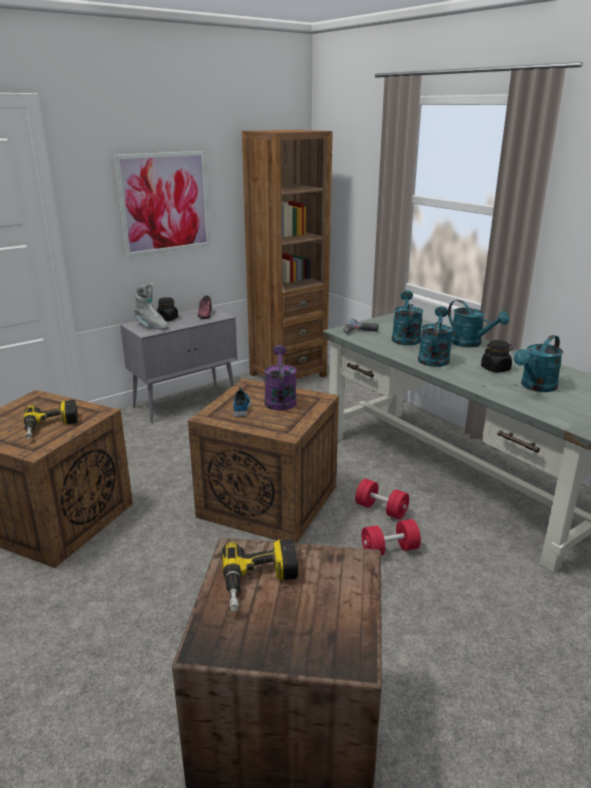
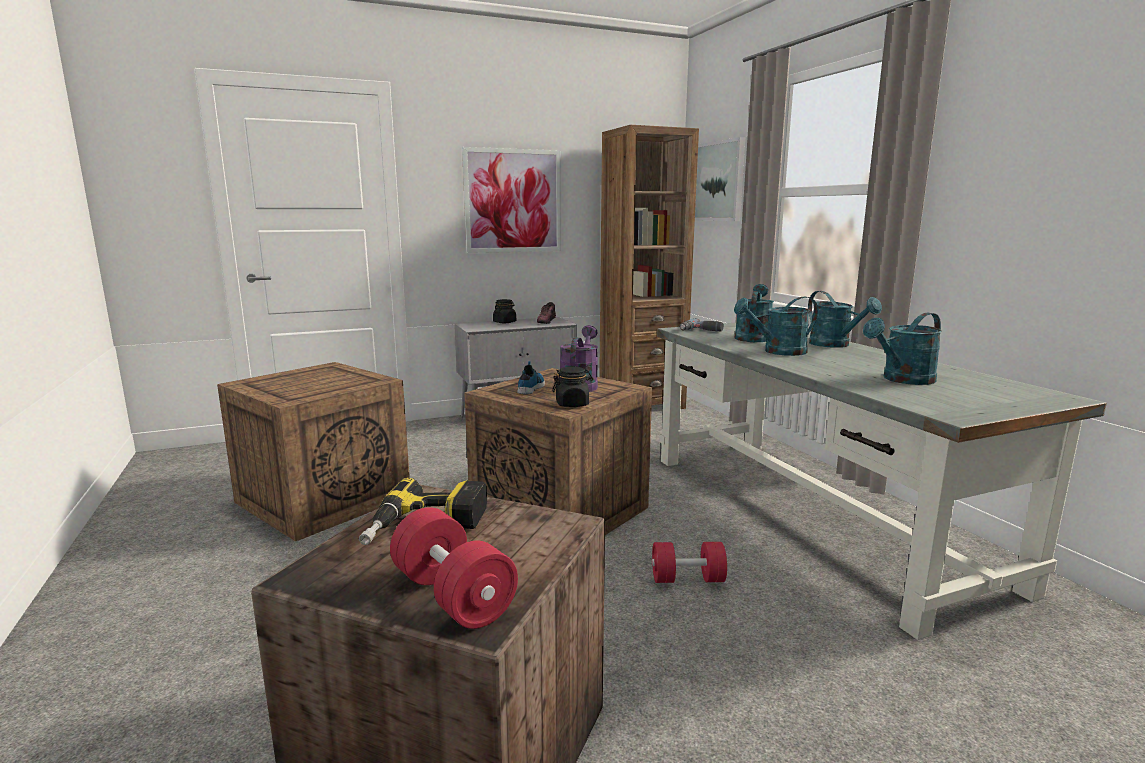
camera: 15 degrees right, 10 degrees down
(51, 427) = (322, 386): power drill -> none
(151, 326) = (483, 325): grey boot -> none
(349, 178) = (719, 181): none -> picture
(381, 509) = (695, 536): red dumbbell -> red dumbbell (453, 595)
(434, 358) = (778, 352): turquoise watering can -> turquoise watering can turned 135 degrees counterclockwise
(495, 369) = (855, 364): black jar -> black jar (572, 404)

